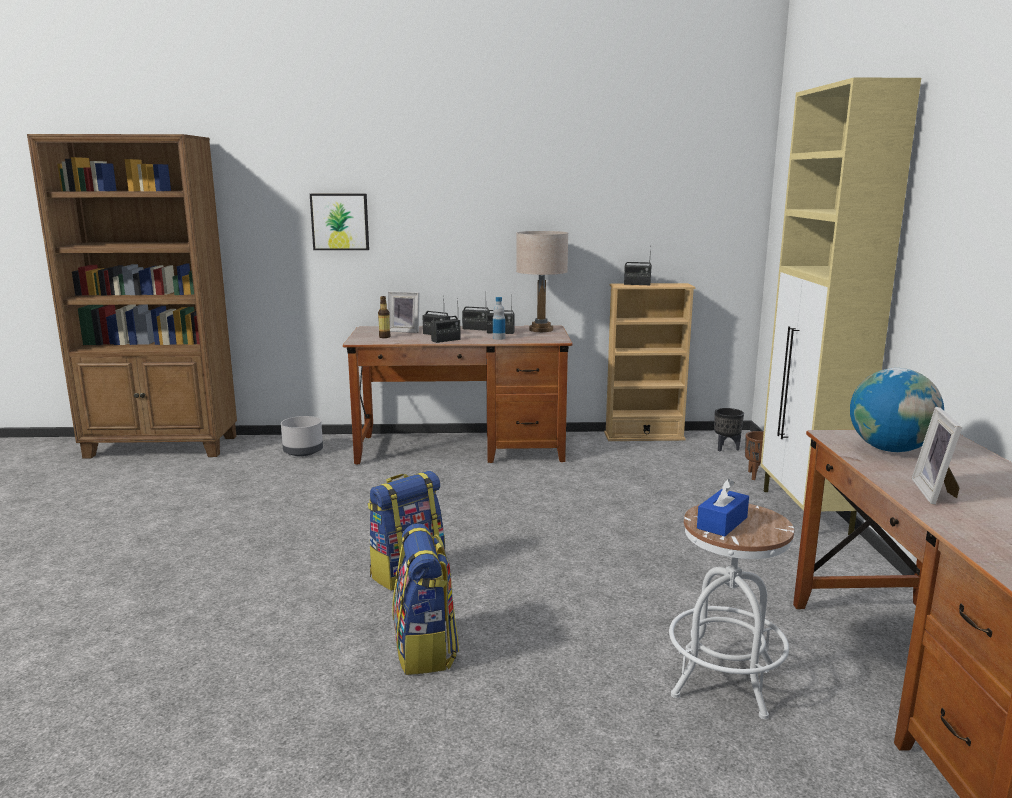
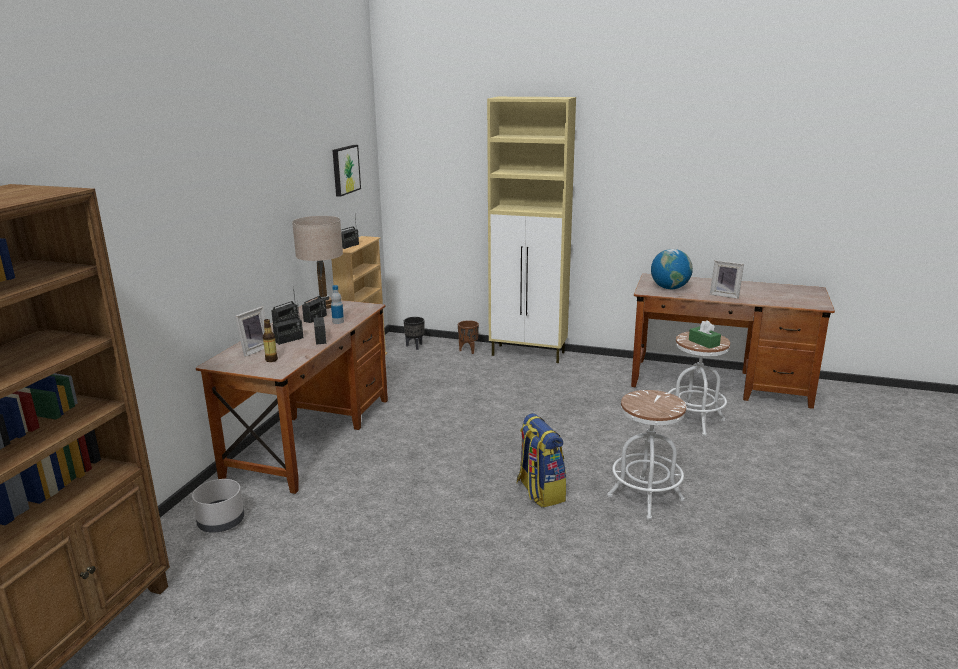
camera: 70 degrees left, 5 degrees up
(340, 221) = (157, 257): picture -> picture (345, 170)
(425, 650) = (645, 498): backpack -> white stool
(722, 523) = (704, 342): blue tissue box -> green tissue box

